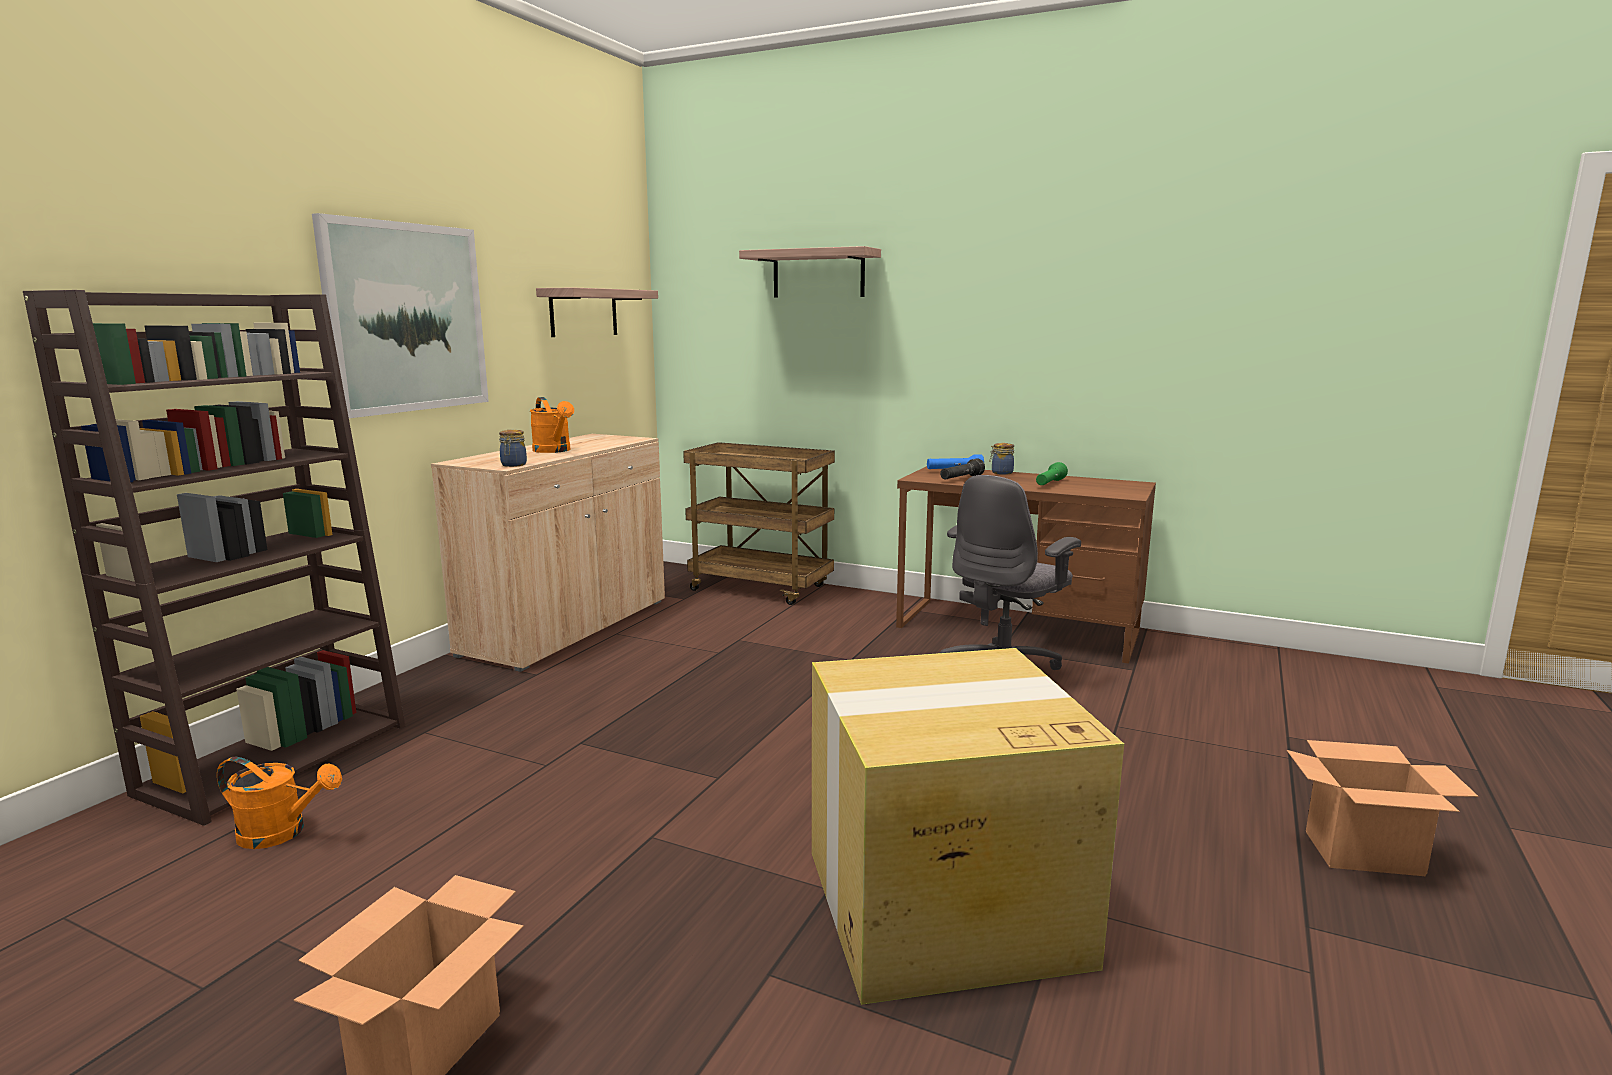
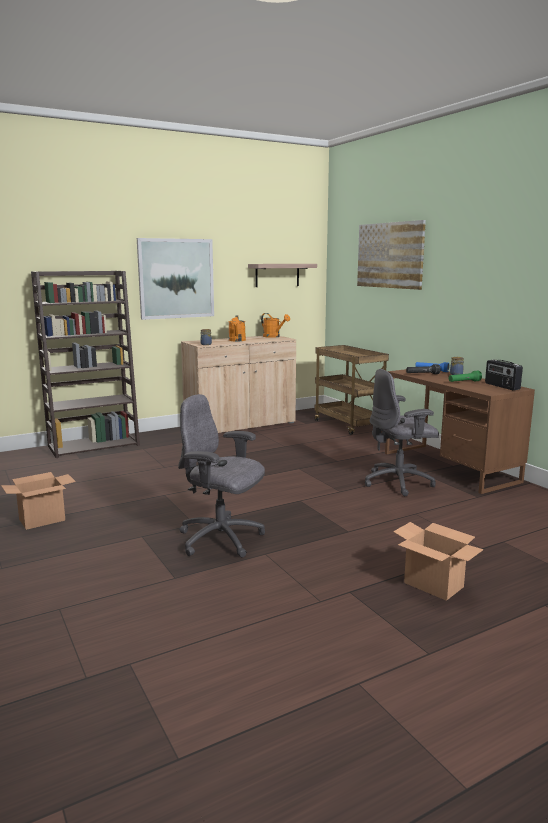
camera: 35 degrees right, 0 degrees up
(282, 833) = (71, 465): orange watering can -> orange watering can (274, 336)
(818, 274) = (389, 255): shelf -> picture
(939, 906) = (221, 540): cardboard box -> grey office chair
(1111, 483) = (501, 386): none -> radio

